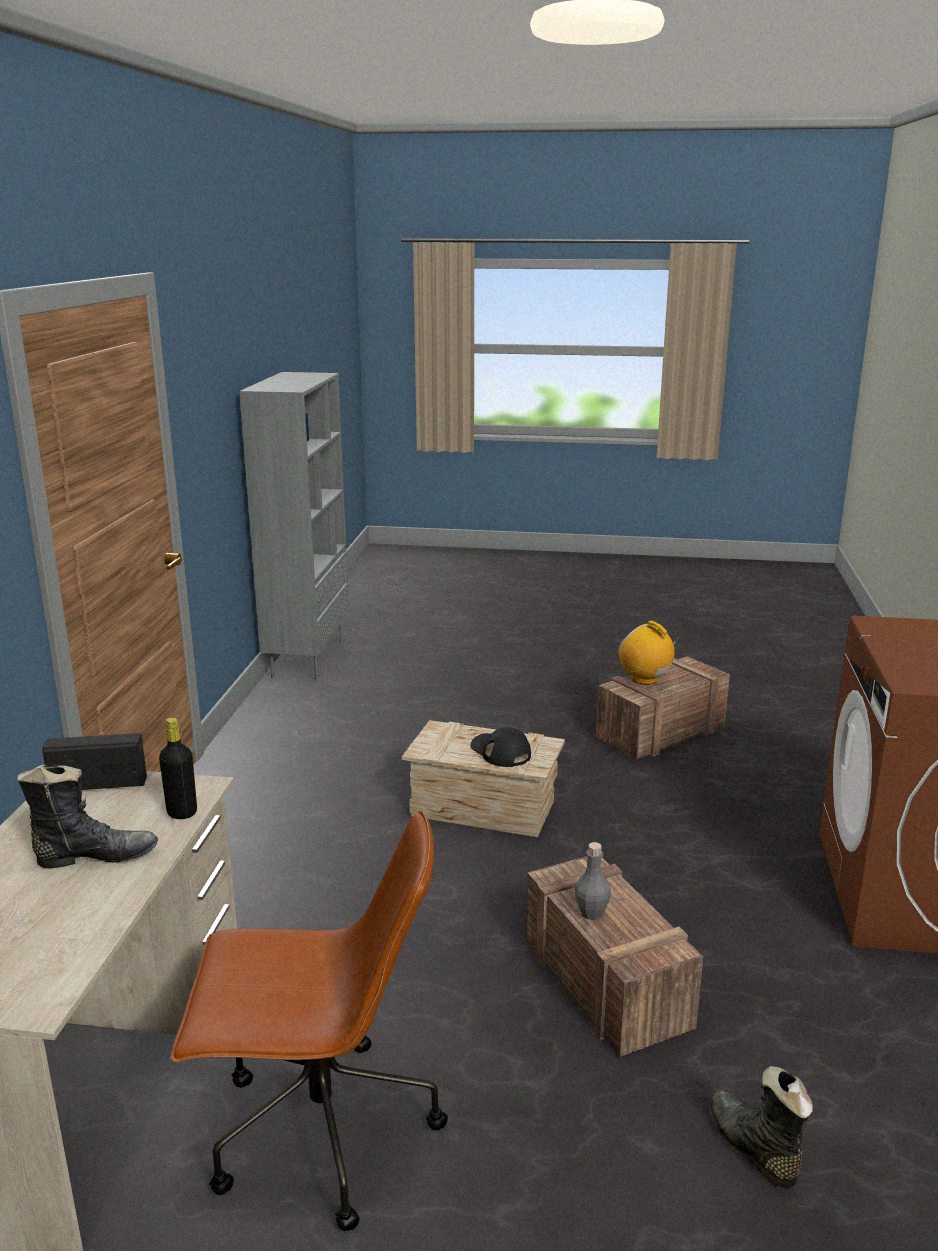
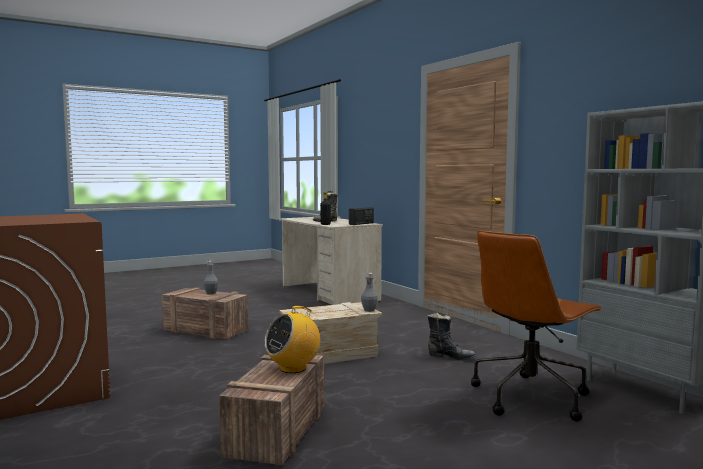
camera: 140 degrees right, 15 degrees down
(319, 1132) = (261, 300): brown office chair -> brown office chair (530, 397)
(437, 727) = (369, 310): none -> grey bottle
(500, 751) = (317, 310): black cap -> none
(645, 679) = (293, 368): radio -> radio turned 135 degrees clockwise
(752, 1148) = (134, 320): black boot -> black boot (450, 357)

